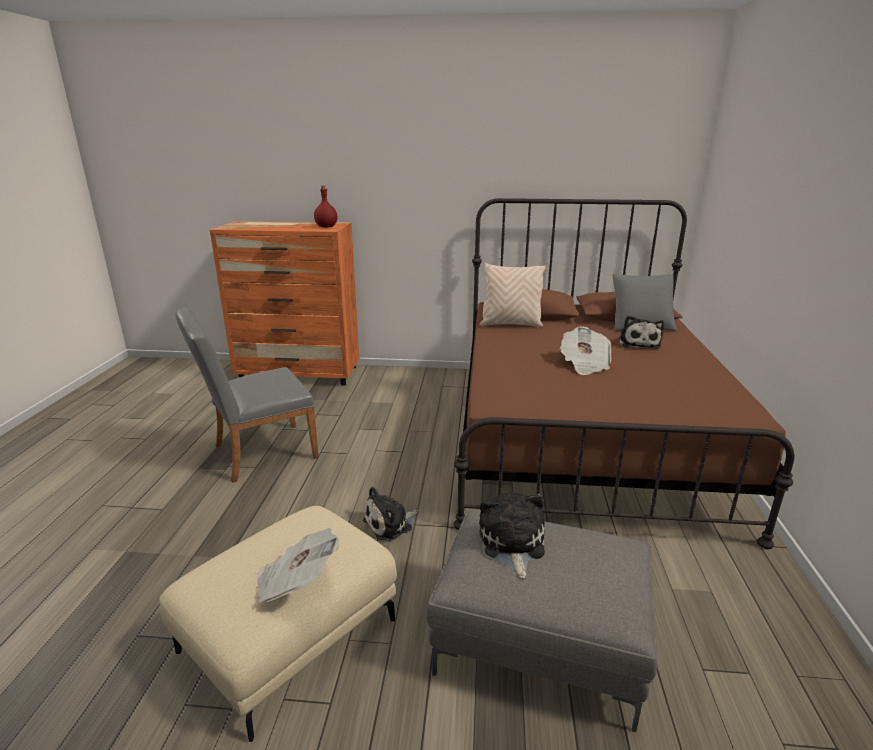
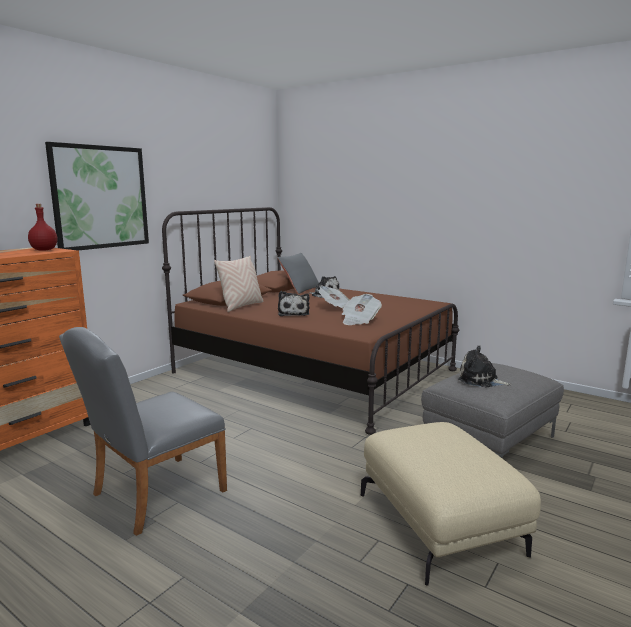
camera: 60 degrees left, 10 degrees down
(258, 453) = (151, 496): grey chair -> grey chair turned 45 degrees clockwise
(296, 582) = (476, 445): newspaper -> newspaper (359, 321)
(390, 524) = (343, 455): plush toy -> plush toy (293, 313)
(412, 179) = (100, 197): none -> picture

